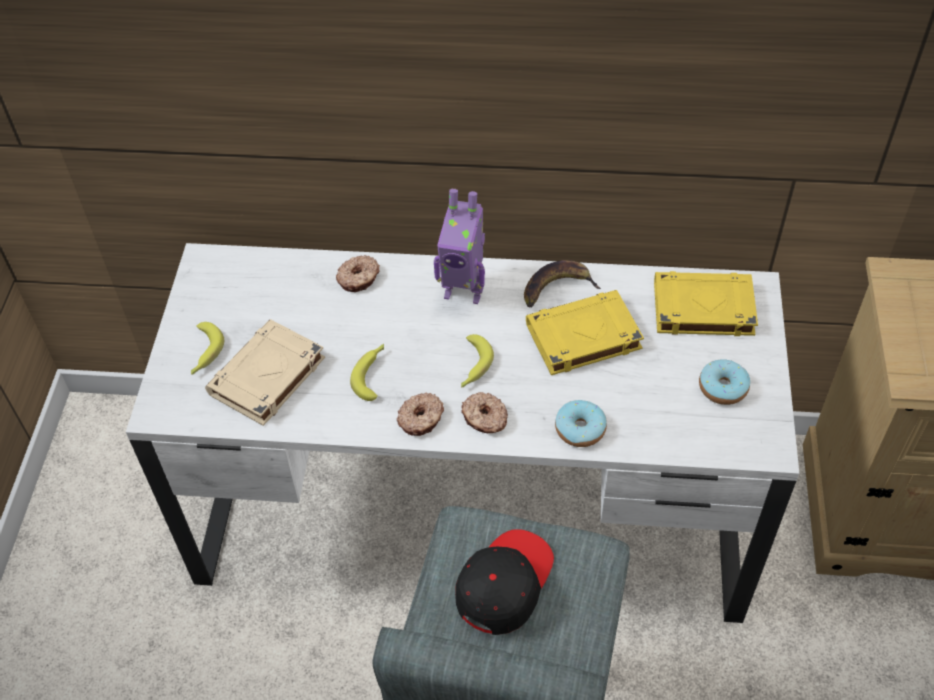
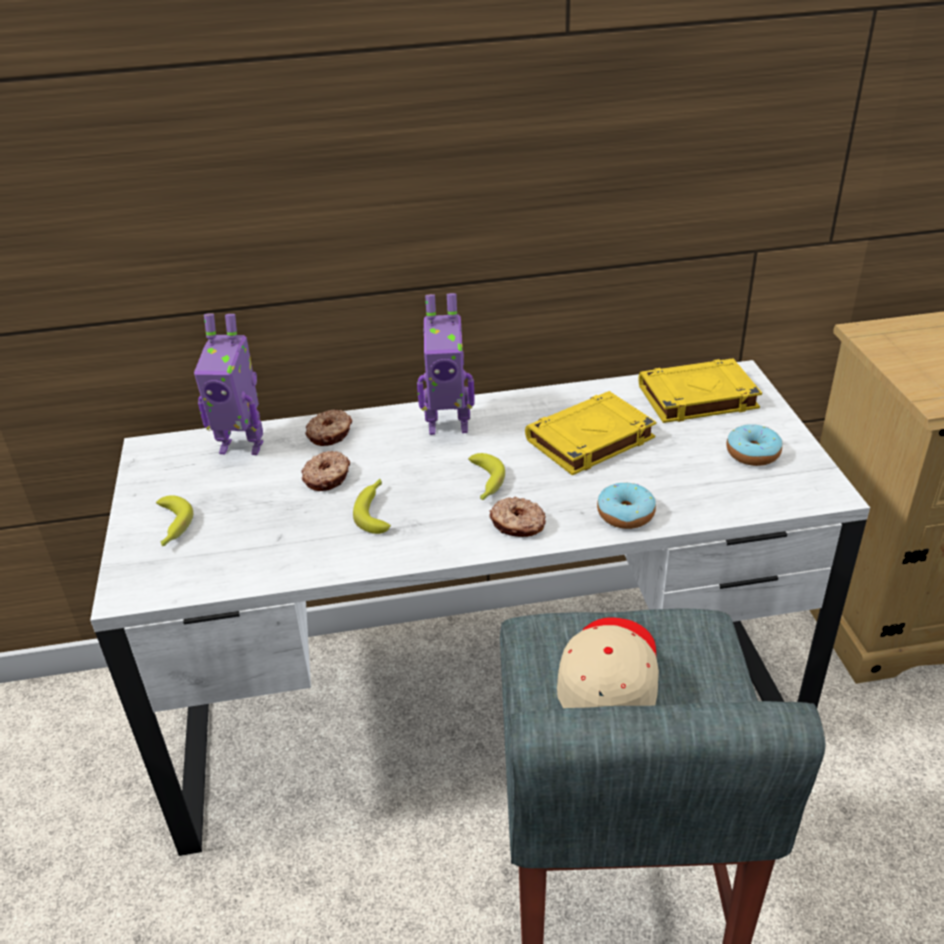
camera: 15 degrees left, 15 degrees down
(267, 377) = (253, 535): beige book -> none
(281, 275) = (242, 445): none -> toy robot
(421, 419) = (447, 539): donut -> donut (328, 477)
(504, 584) = (609, 677): black cap -> beige cap
(557, 287) = (544, 406): banana -> none

